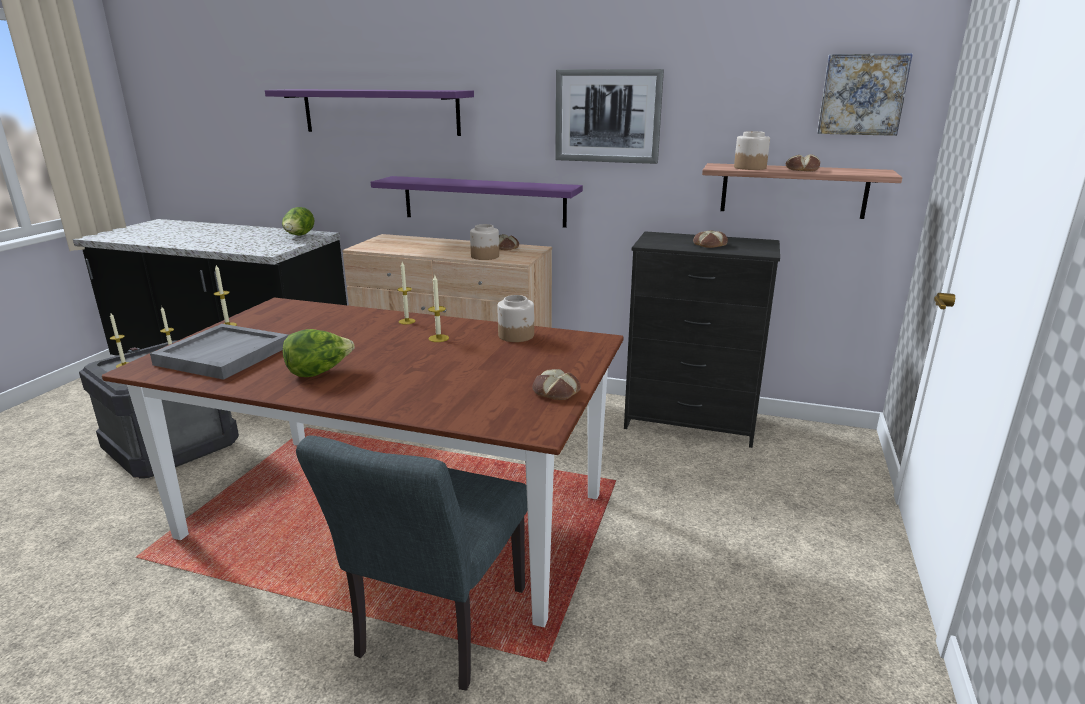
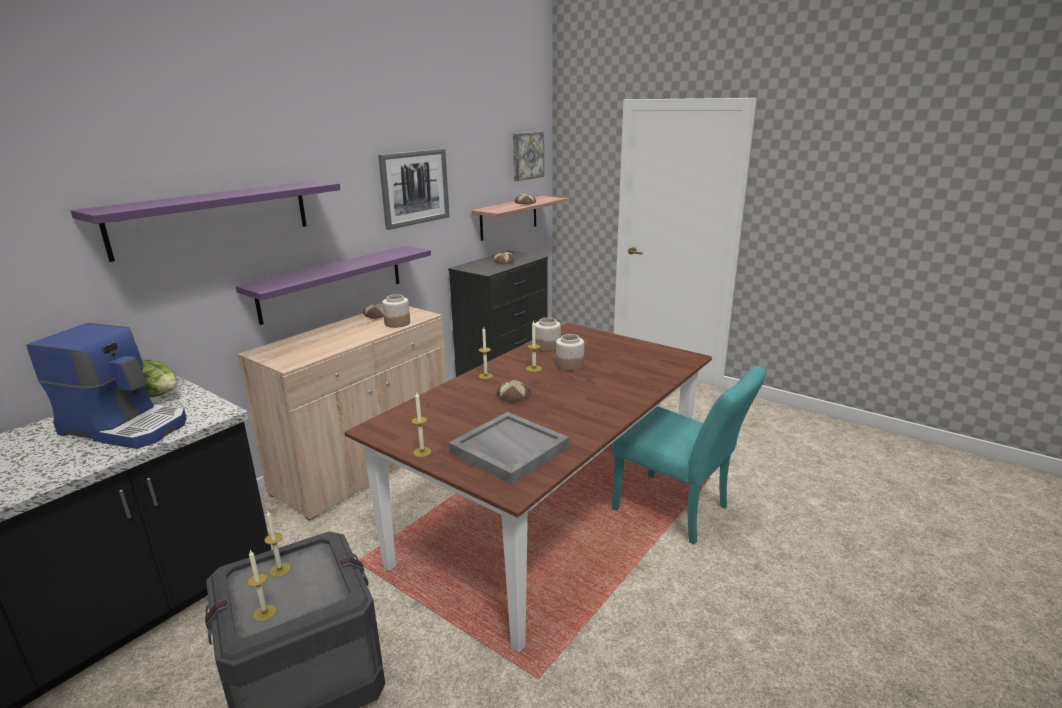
camera: 70 degrees left, 0 degrees up
(249, 240) = (126, 426): none -> coffee machine
(319, 372) = (576, 410): lettuce -> none
(436, 631) = (678, 511): grey chair -> turquoise chair
(555, 392) = (644, 348): bread -> bread (514, 396)
(749, 168) = (506, 207): jar -> jar (569, 365)

